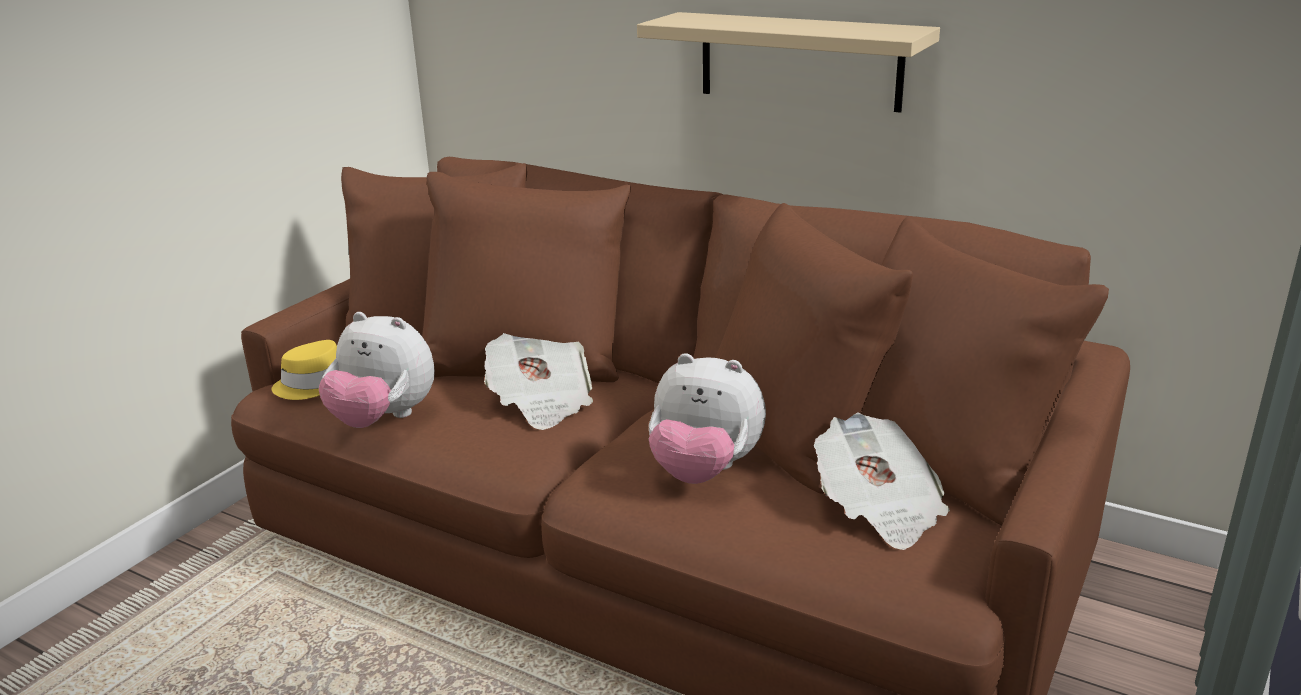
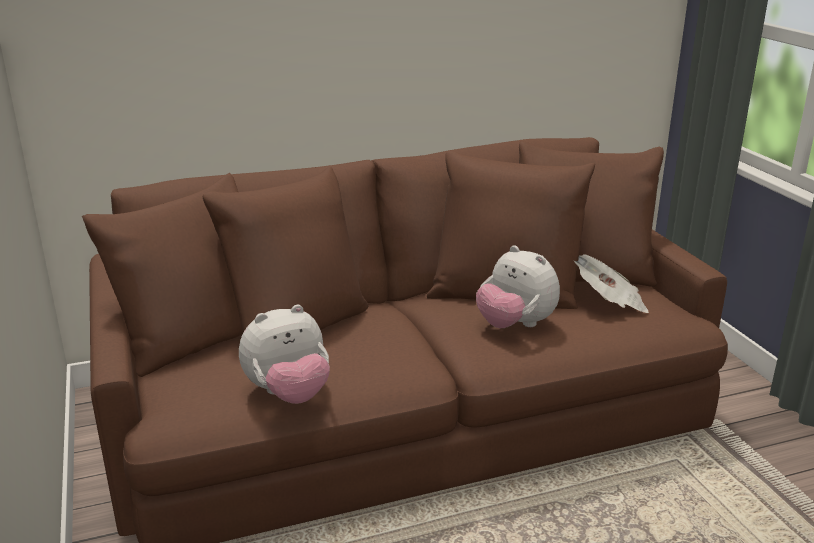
camera: 50 degrees left, 0 degrees up
(314, 384) = (184, 402): yellow hat -> none
(540, 402) = (362, 336): newspaper -> none
(704, 471) = (515, 325): plush toy -> plush toy turned 75 degrees clockwise
(799, 61) = (391, 60): beige shelf -> none

